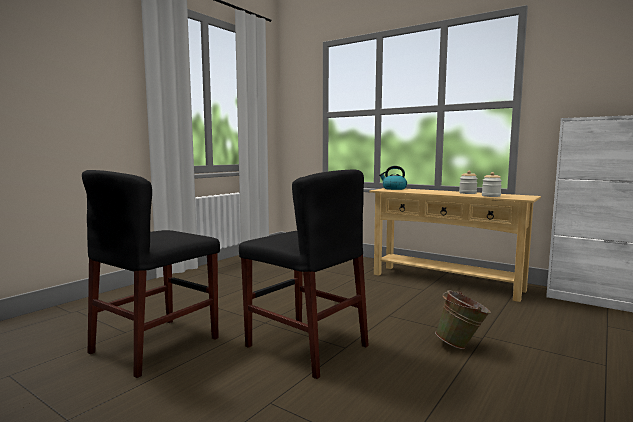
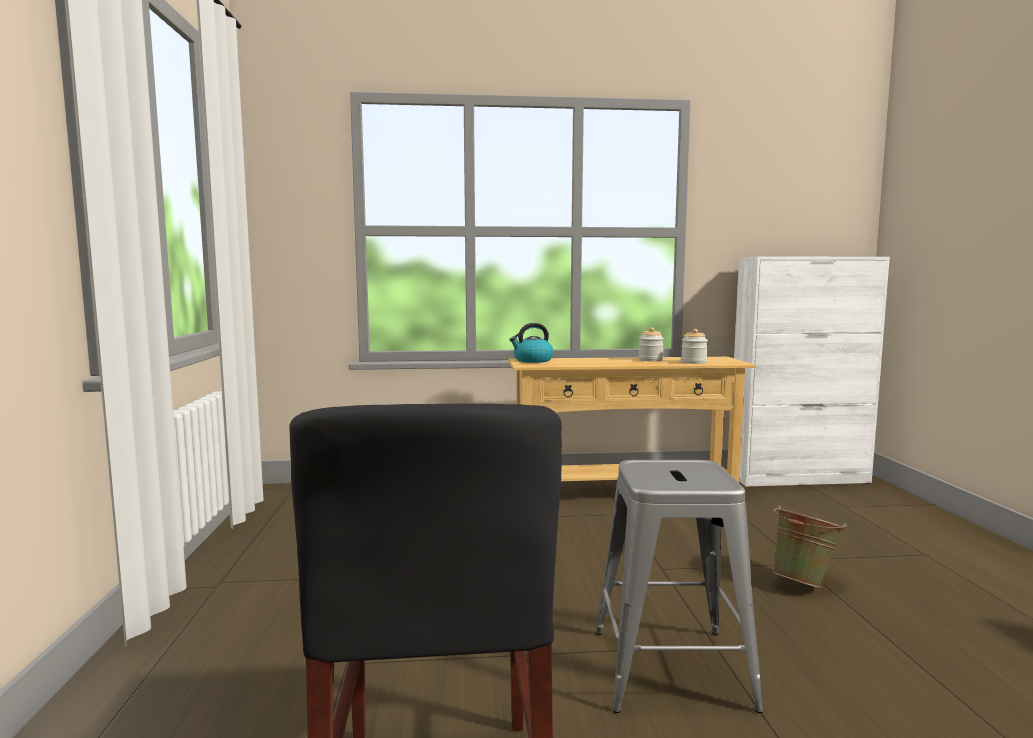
camera: 40 degrees left, 0 degrees up
(306, 346) = (669, 668): black chair -> grey stool

